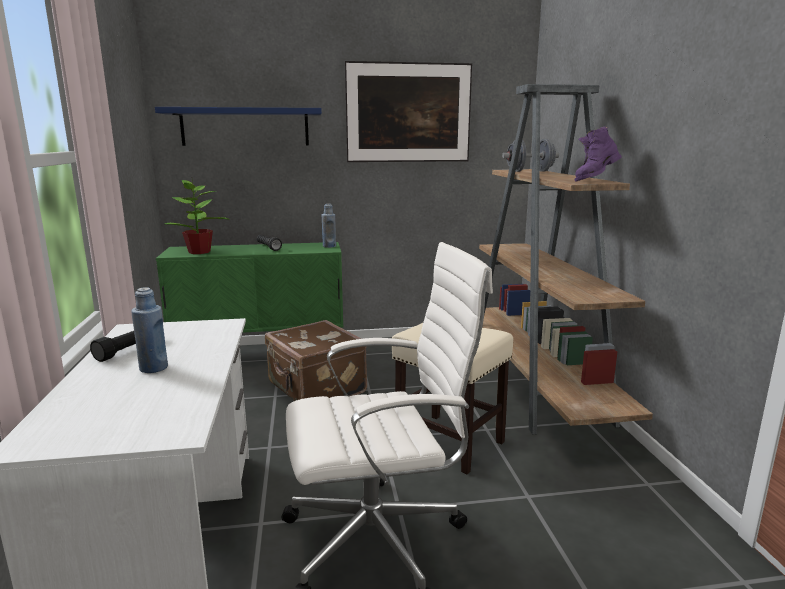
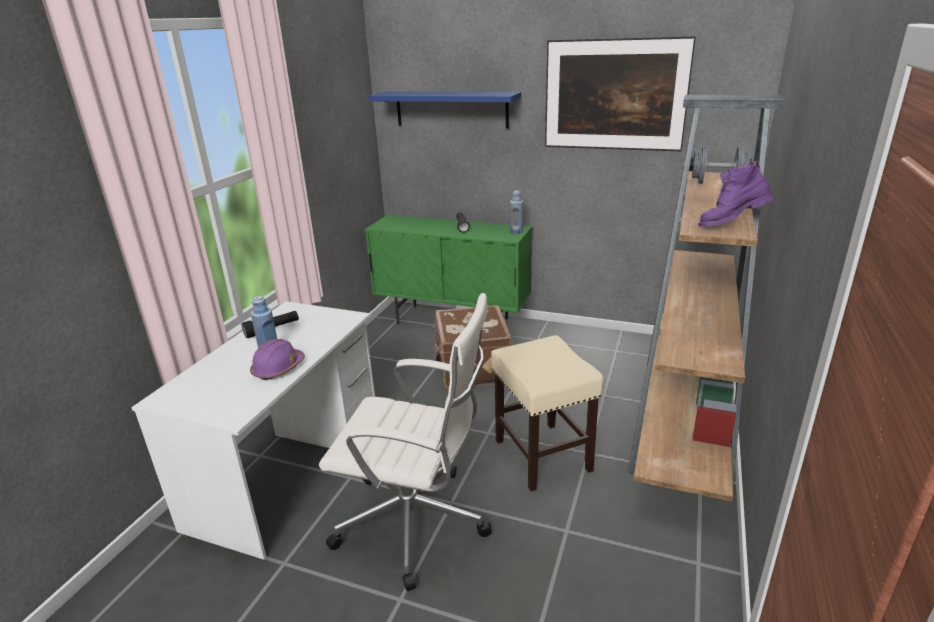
camera: 30 degrees right, 10 degrees up
(186, 379) = (278, 369): none -> purple hard hat
(199, 252) = (402, 225): potted plant -> none

